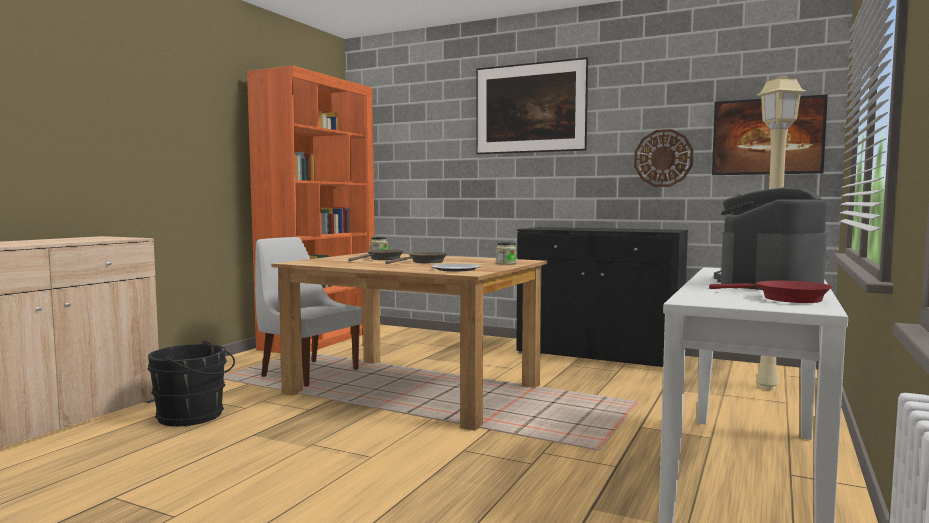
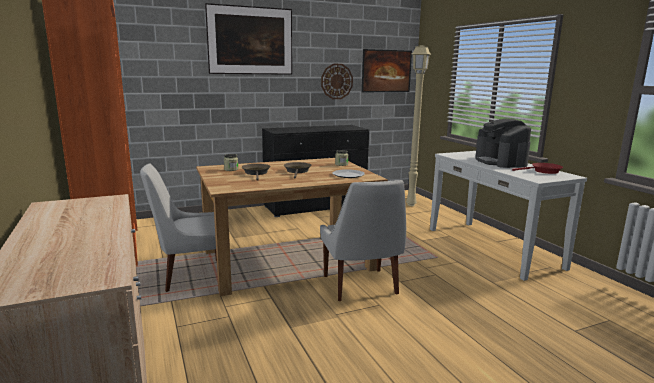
camera: 50 degrees left, 10 degrees up
(194, 416) = (213, 338): black bucket -> none
(407, 435) = (361, 286): none -> white chair

